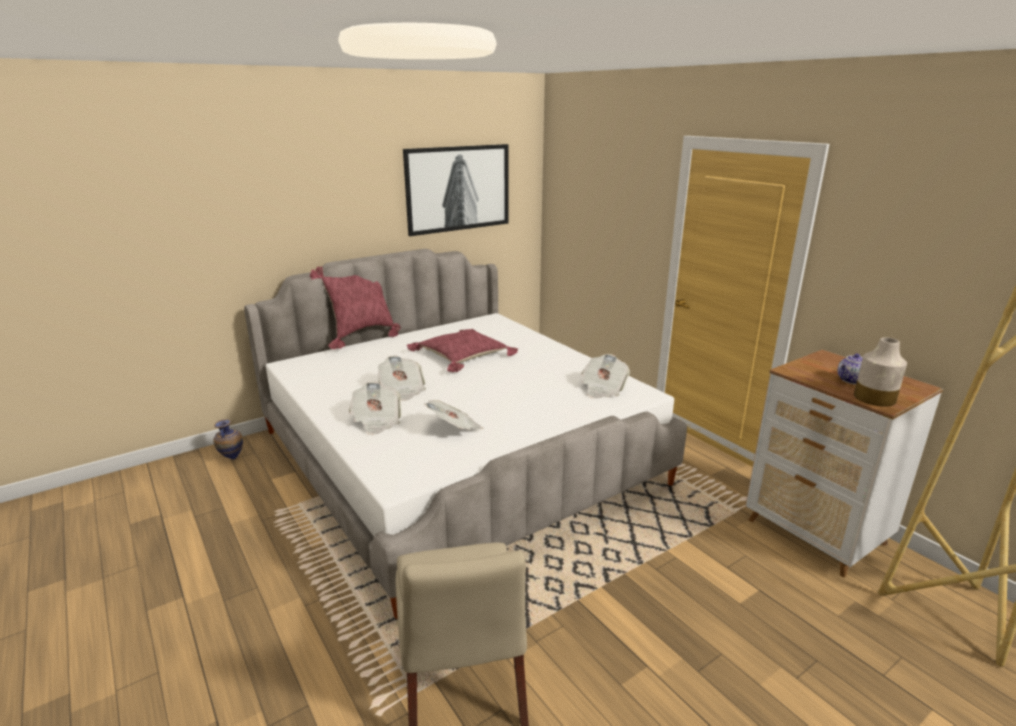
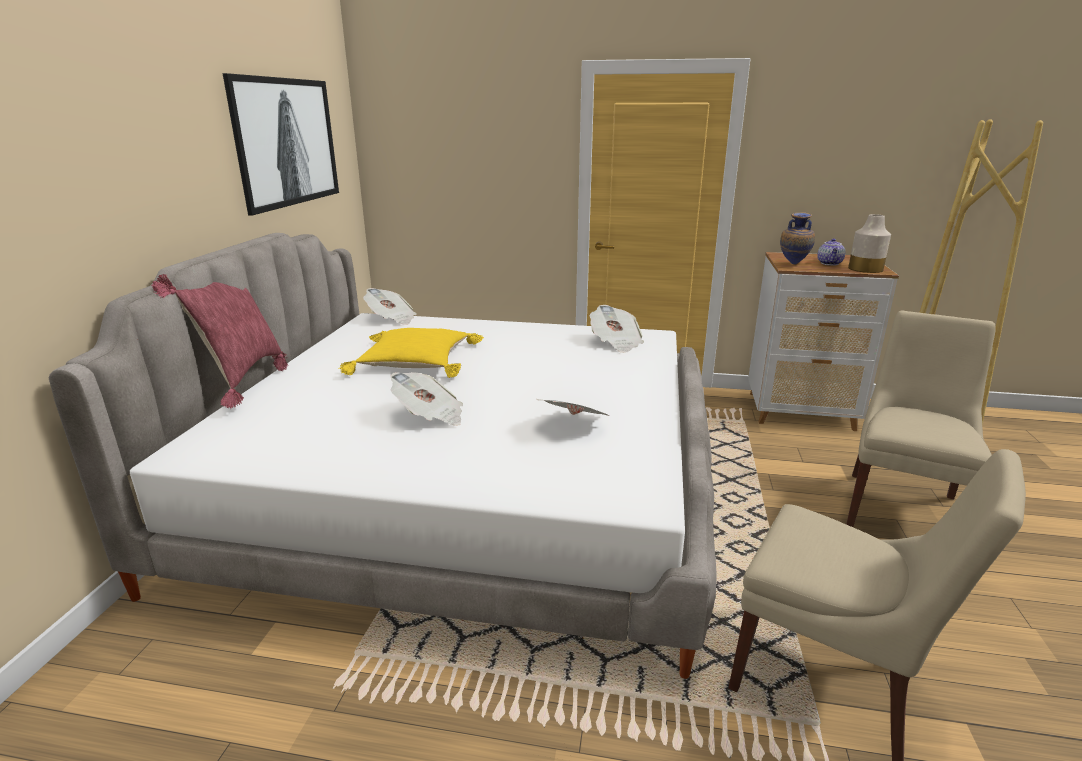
camera: 45 degrees left, 0 degrees up
(231, 458) = (117, 672): vase -> vase (792, 264)
(377, 421) = (476, 457): newspaper -> newspaper (392, 319)
(462, 354) = (415, 359): red pillow -> yellow pillow
(744, 651) = (901, 509): none -> beige chair

